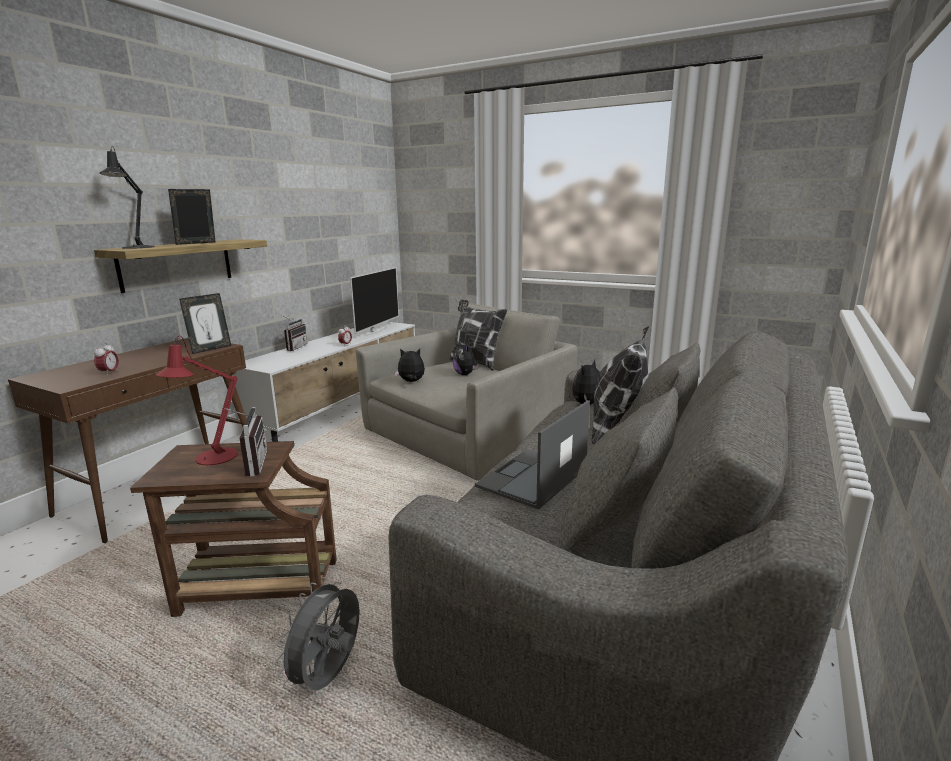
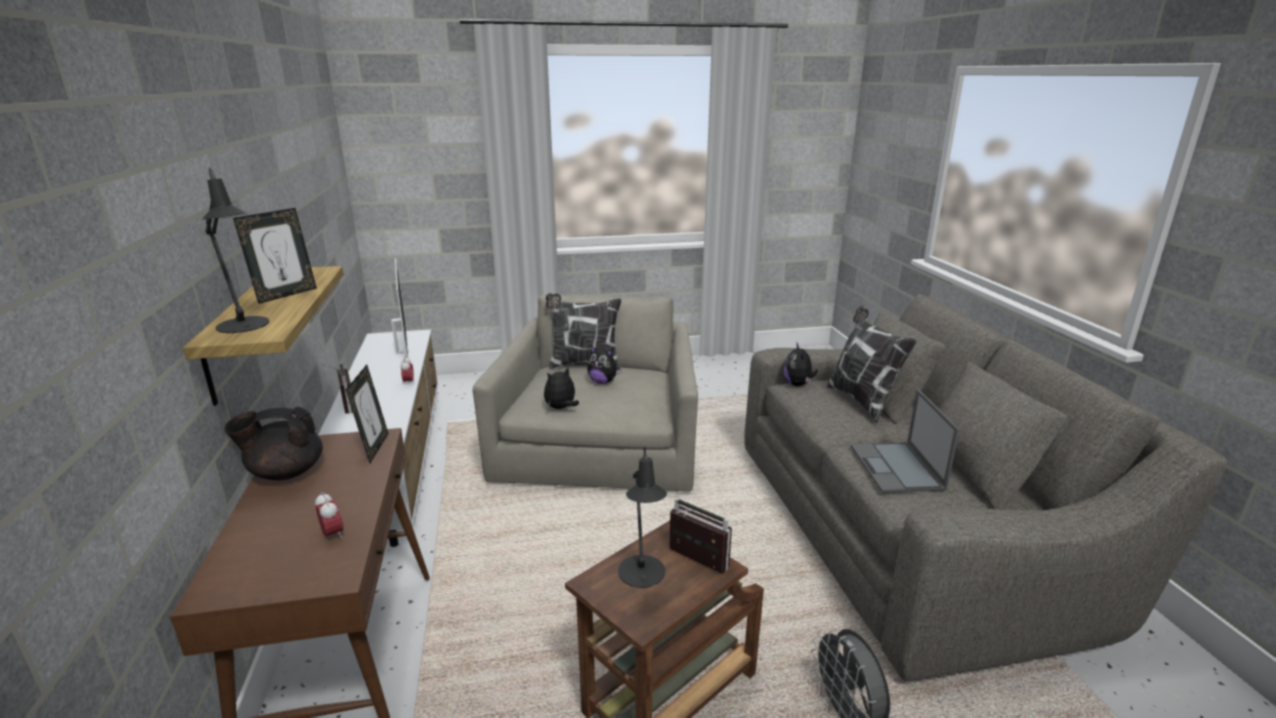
camera: 40 degrees left, 5 degrees up
(159, 348) = (285, 472): none -> black teapot
(197, 243) = (285, 295): picture frame -> picture frame turned 150 degrees counterclockwise
(211, 458) = (642, 576): red table lamp -> black table lamp

